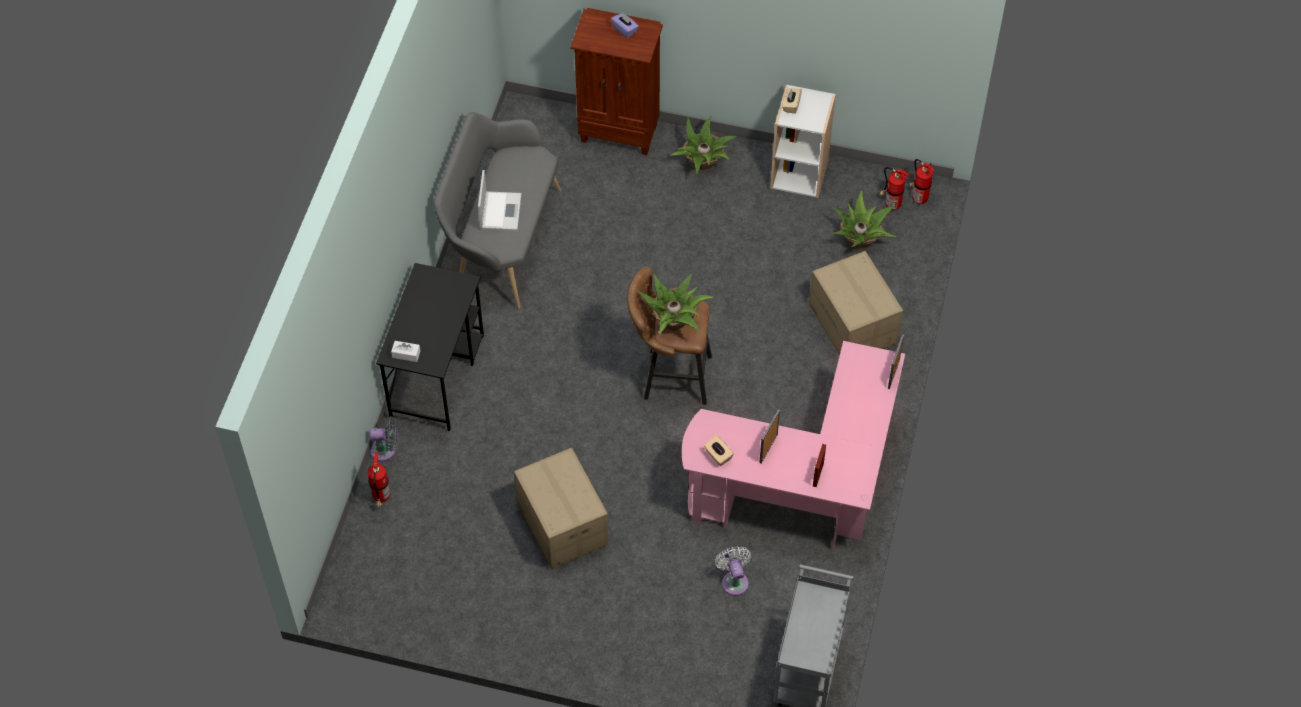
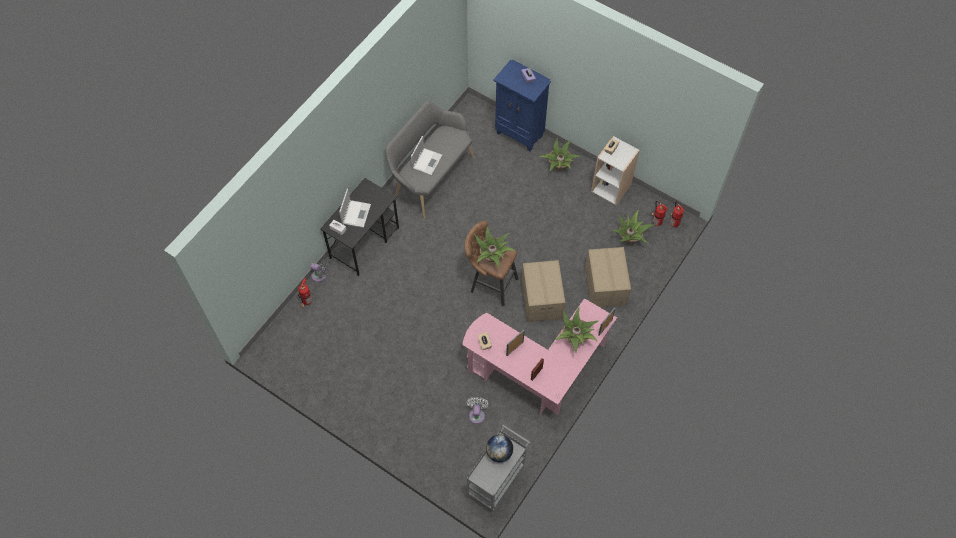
camera: 20 degrees right, 5 degrees up
(425, 321) = (356, 213): none -> laptop
(561, 523) = (396, 349): cardboard box -> cardboard box (541, 299)
(618, 135) = (519, 135): brown cabinet -> blue cabinet
(809, 610) = (499, 452): none -> globe
(855, 404) = (575, 338): none -> potted plant

